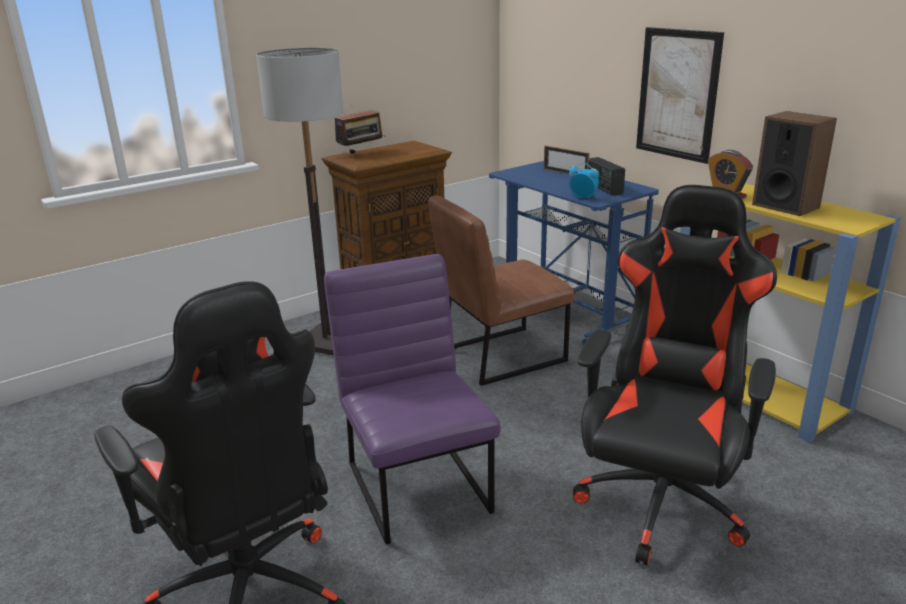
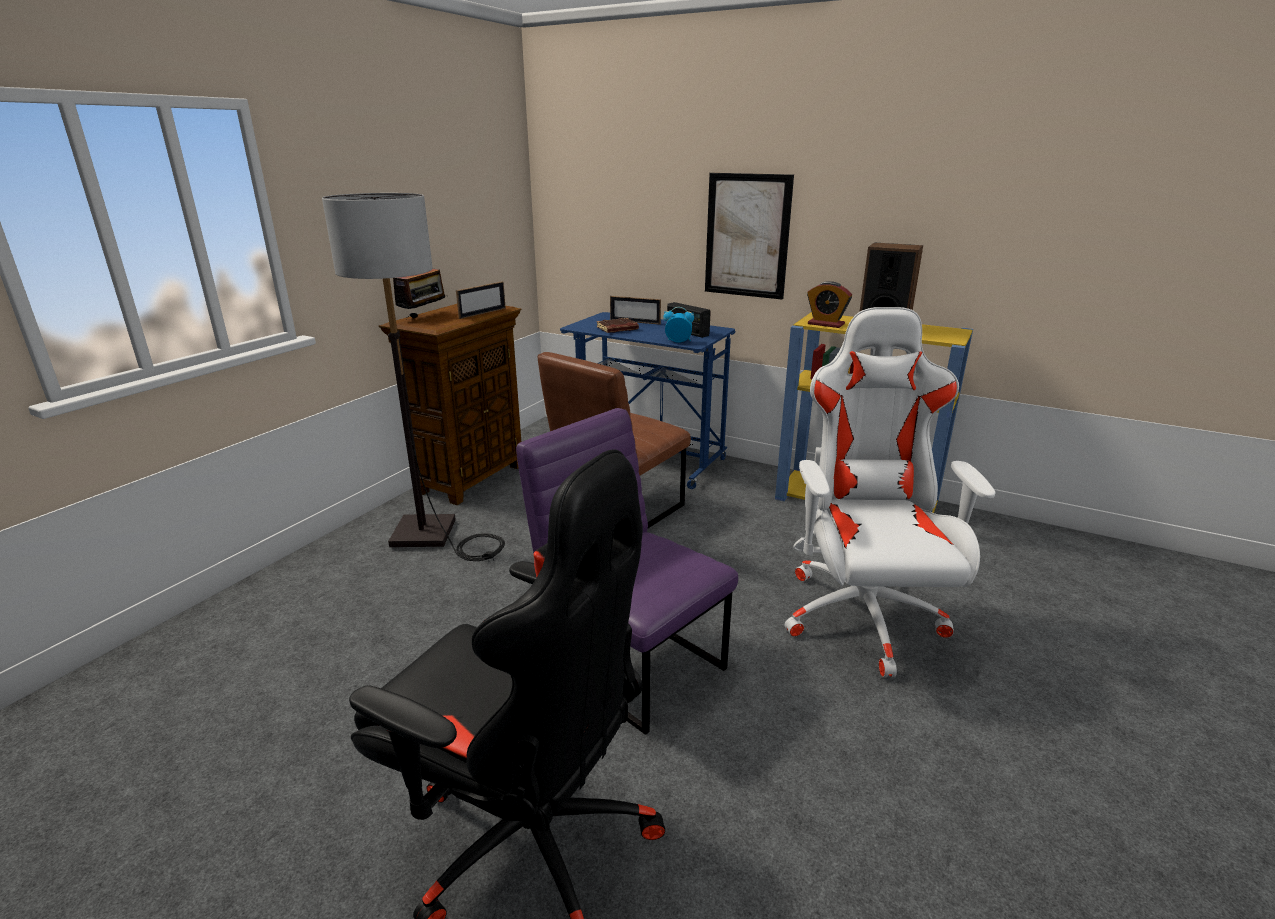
camera: 25 degrees left, 0 degrees up
(411, 154) = (482, 313): none -> picture frame
(540, 179) = (617, 329): none -> brown book
(658, 512) = (864, 625): black office chair -> white office chair

